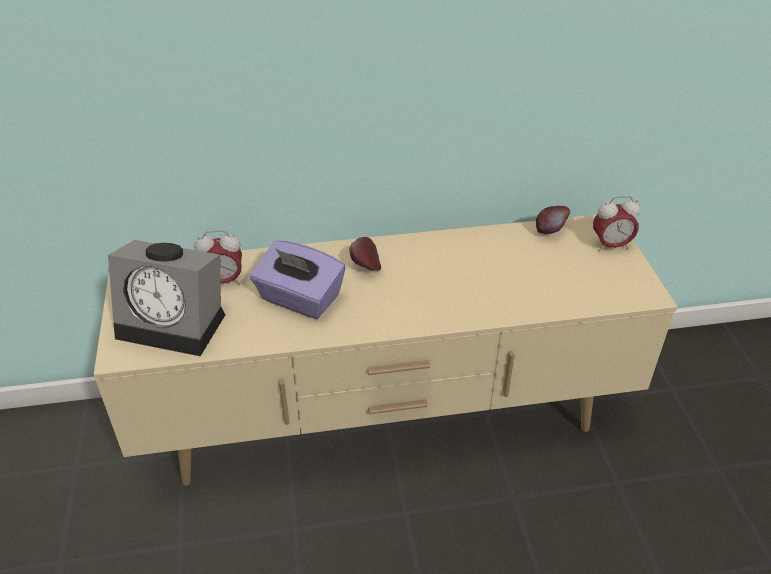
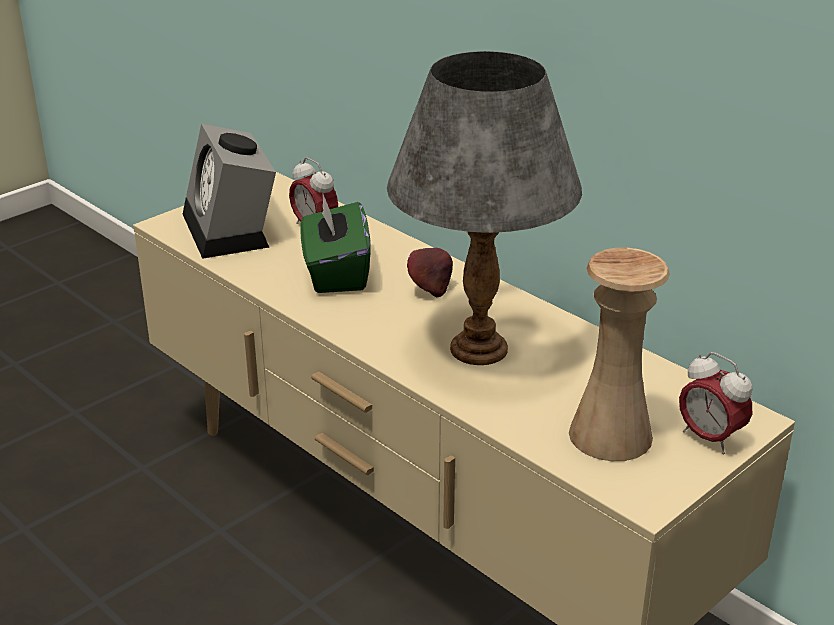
camera: 55 degrees right, 10 degrees down
(299, 299) = (336, 273): purple tissue box -> green tissue box
(453, 281) = (478, 348): none -> grey table lamp
(550, 232) = (669, 382): apple -> none
(582, 276) = (610, 435): none -> beige vase

